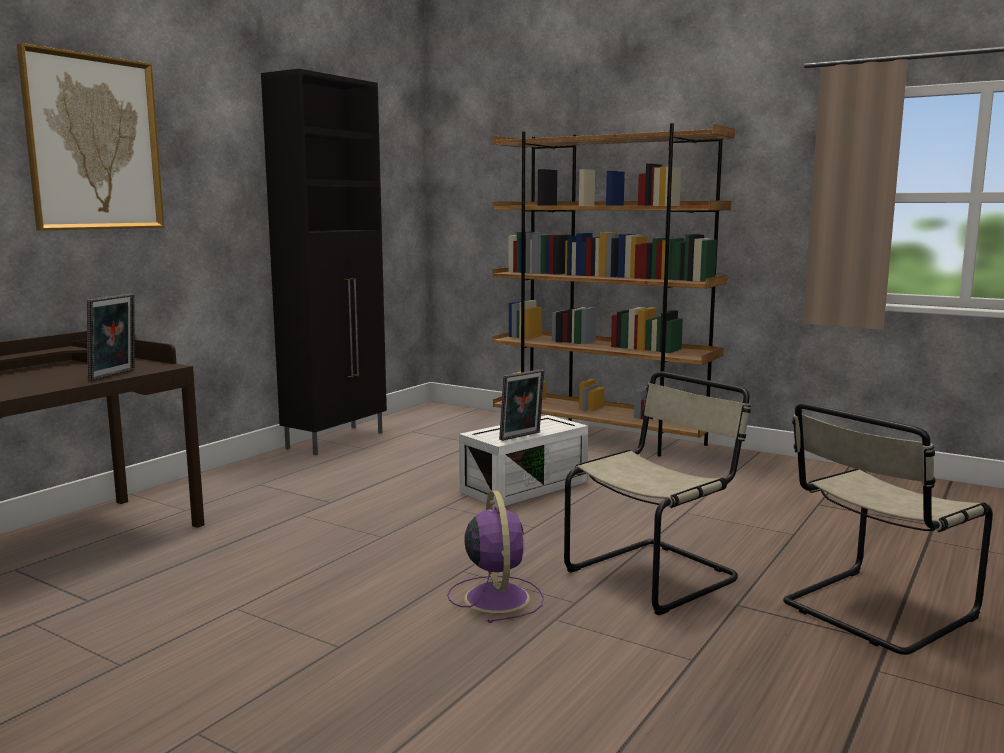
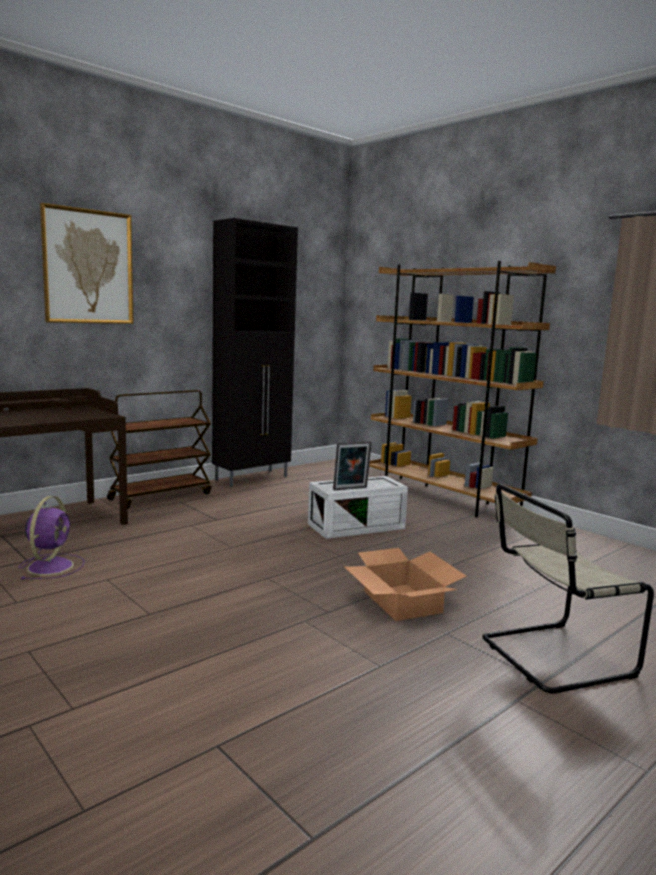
camera: 15 degrees right, 0 degrees up
(115, 375) = (72, 418): picture frame -> none
(223, 480) = (161, 496): none -> brown cart
(496, 597) = (275, 599): purple fan -> purple fan (51, 566)
(656, 574) = (402, 602): beige chair -> cardboard box

